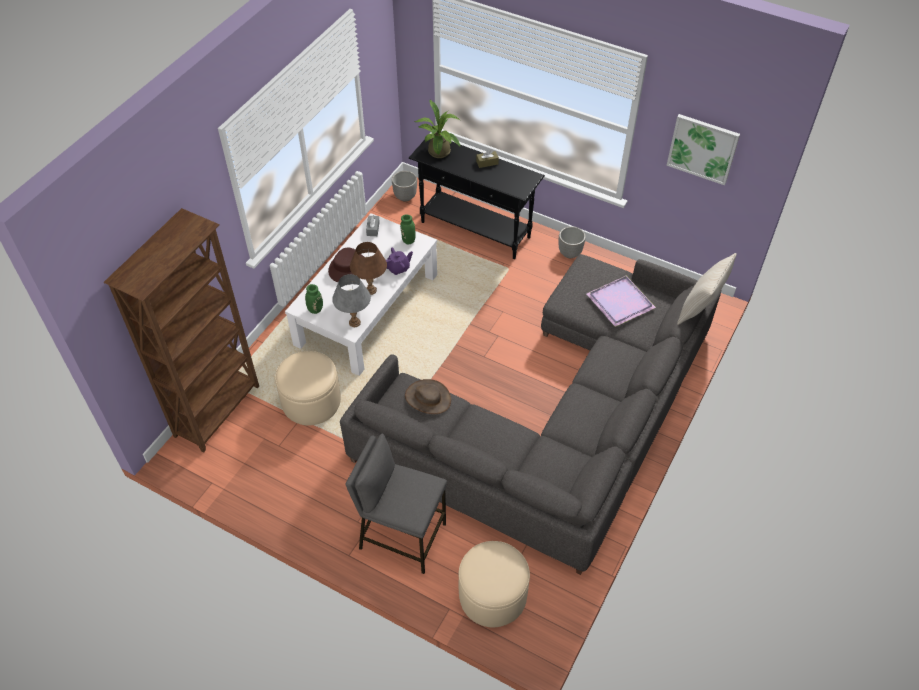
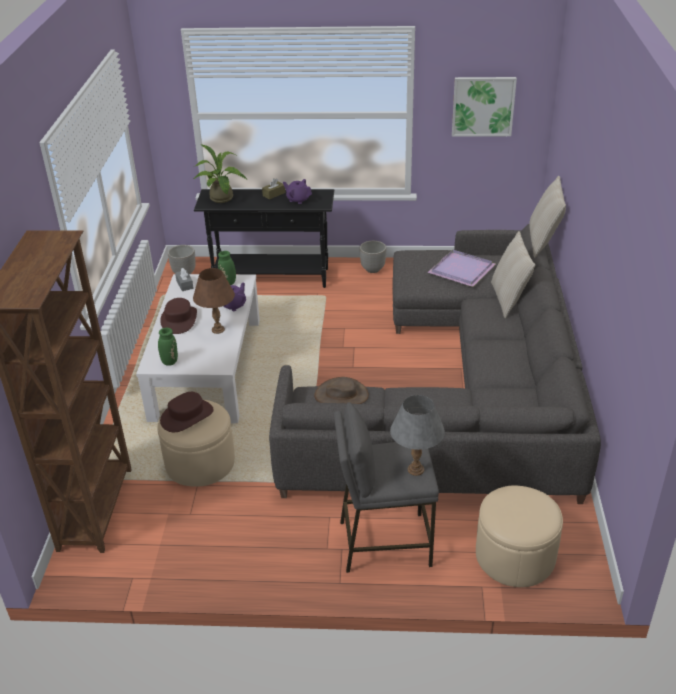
camera: 25 degrees left, 15 degrees down
(302, 367) = (187, 416): none -> brown hat
(354, 322) = (219, 359): grey table lamp -> grey table lamp (415, 469)
(503, 177) = (298, 199): none -> purple teapot
(640, 353) = (509, 299): none -> beige pillow

